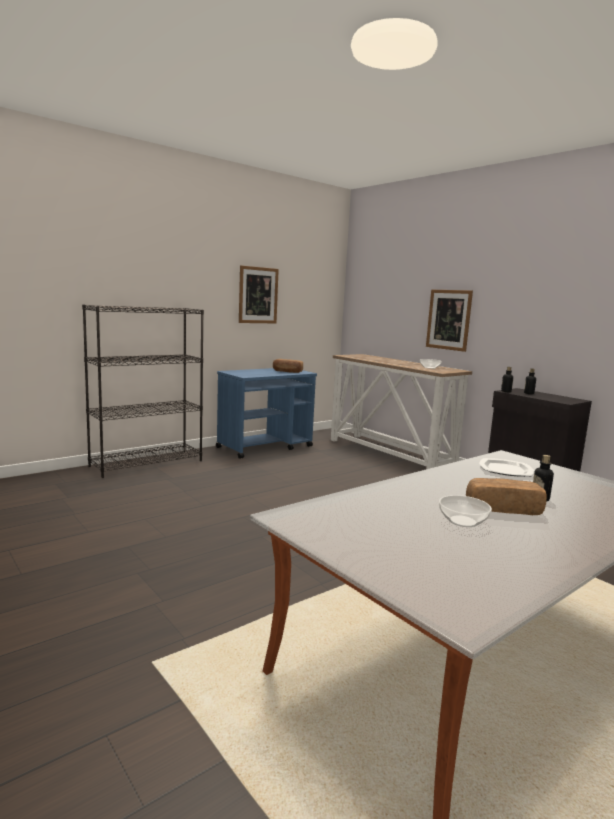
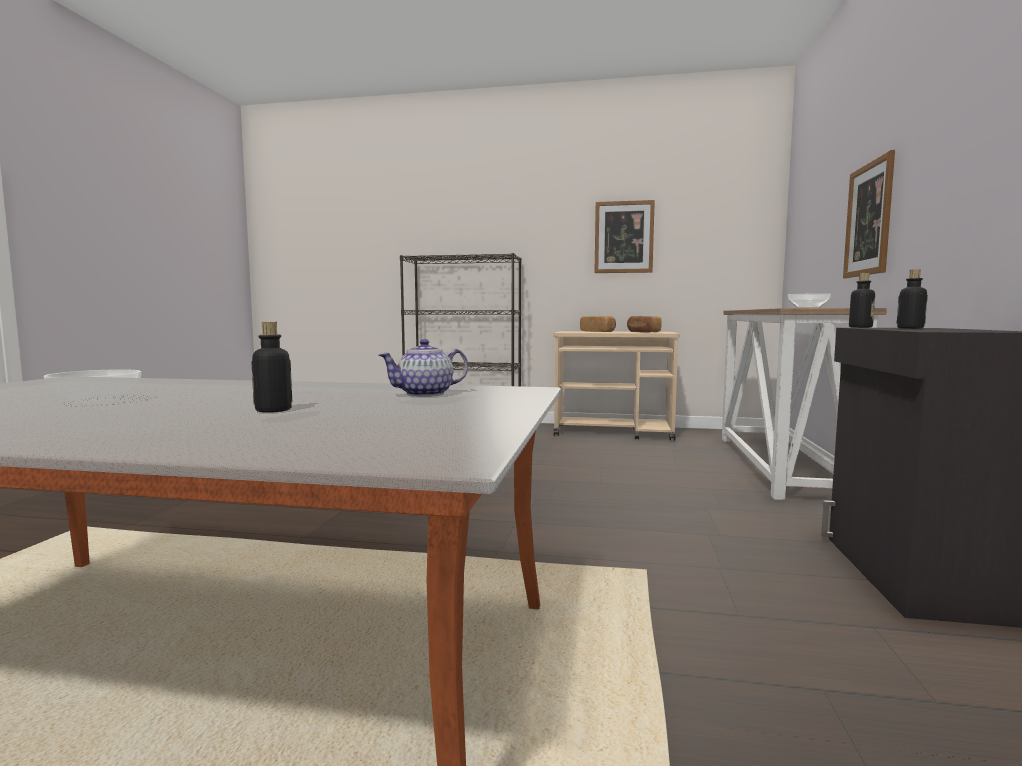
camera: 50 degrees right, 5 degrees down
(265, 447) = (614, 432): blue cart -> beige cart
(503, 509) = (183, 405): bread -> bread (598, 331)
(506, 470) = (426, 394): plate -> teapot

